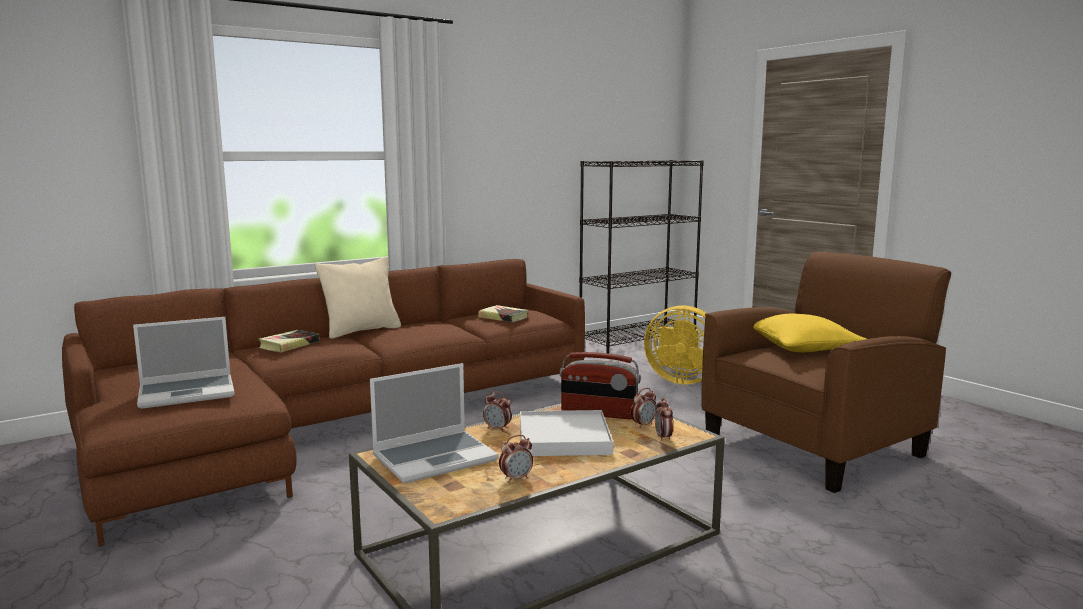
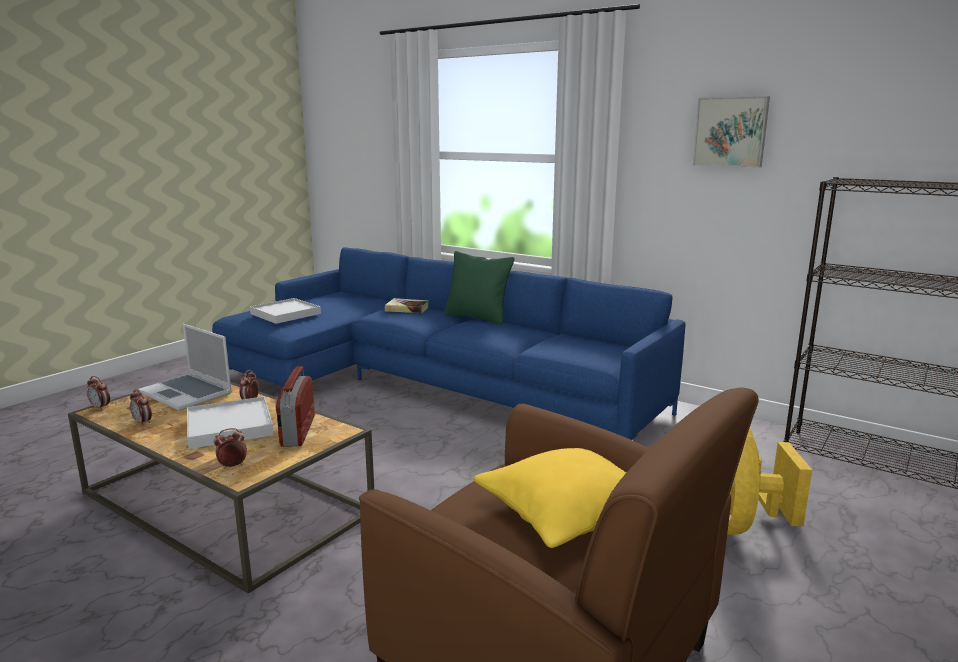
camera: 70 degrees right, 5 degrees up
(188, 392) = (285, 314): laptop -> white tray
(338, 424) = (429, 384): brown sofa -> blue sofa
(361, 331) = (477, 317): beige pillow -> green pillow
(503, 317) = (573, 347): book -> none
(514, 130) = (731, 132): none -> picture
(643, 425) = (267, 453): alarm clock -> alarm clock (100, 407)

